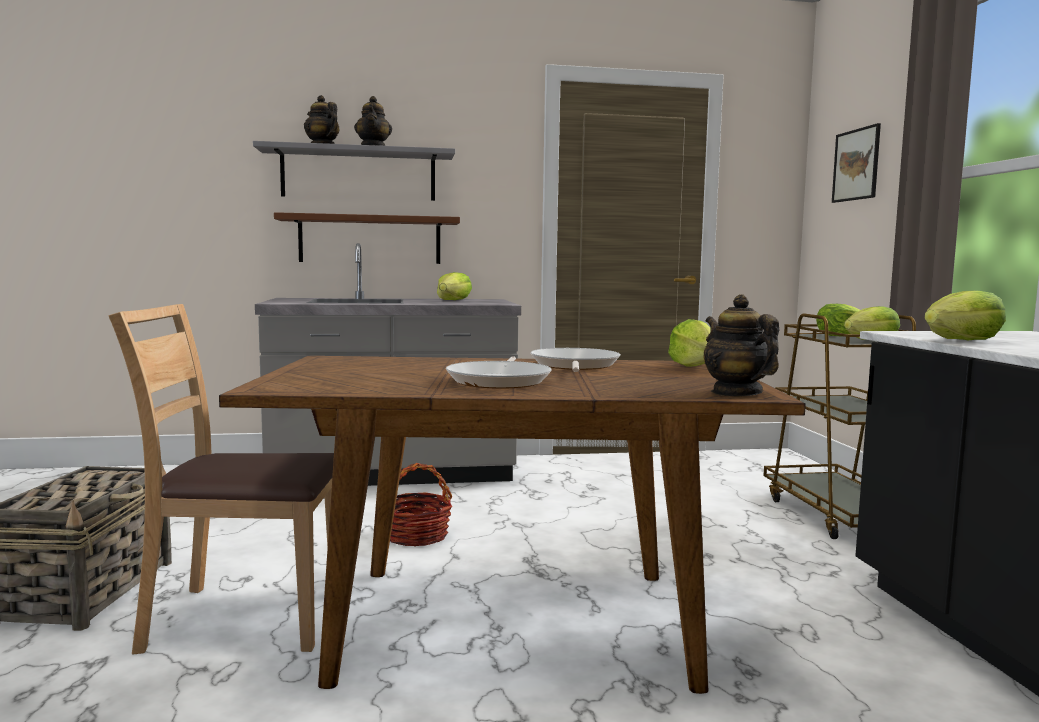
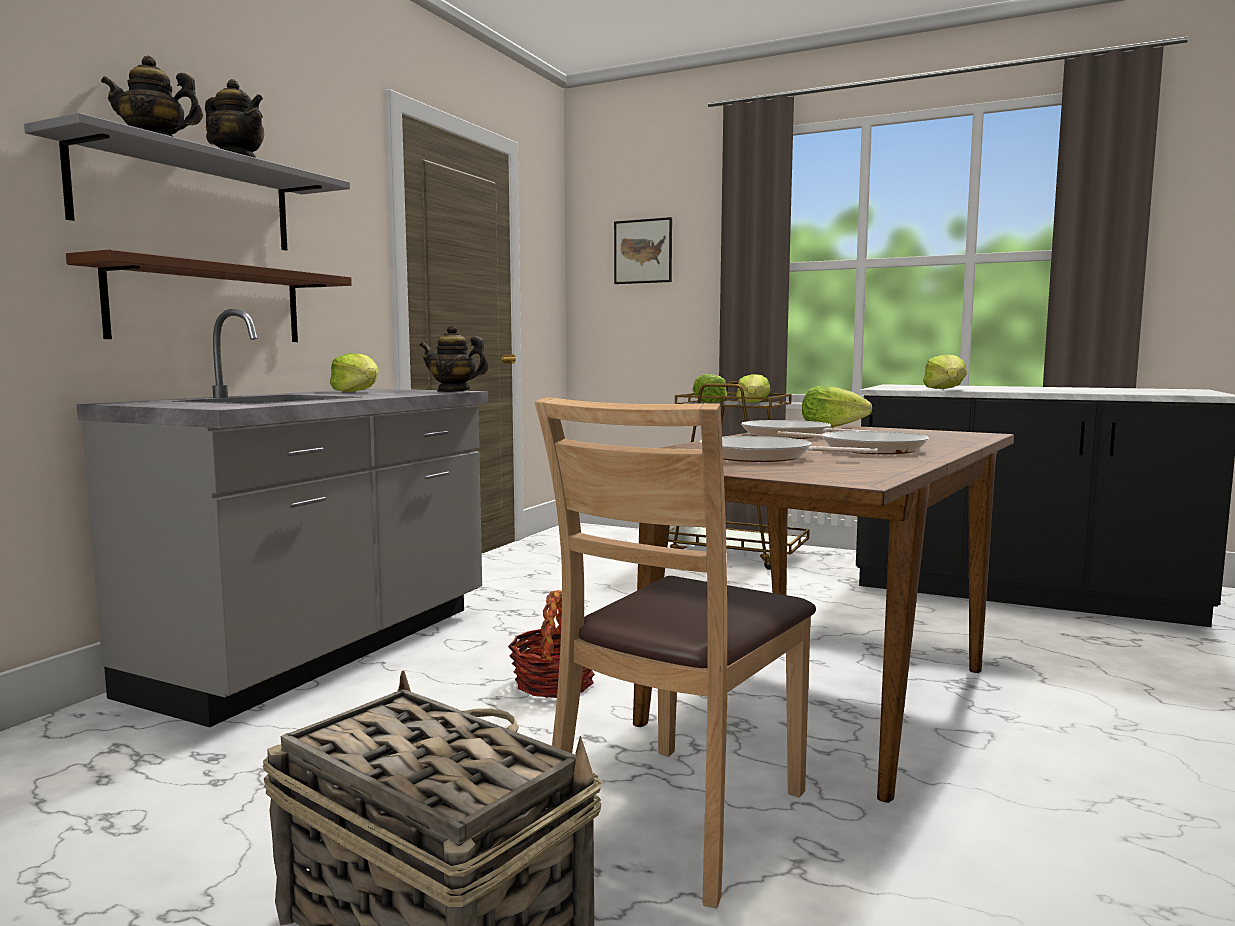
camera: 55 degrees left, 0 degrees up
(388, 370) = (763, 457): none -> frying pan
(736, 393) = (970, 434): teapot -> teapot (453, 391)

